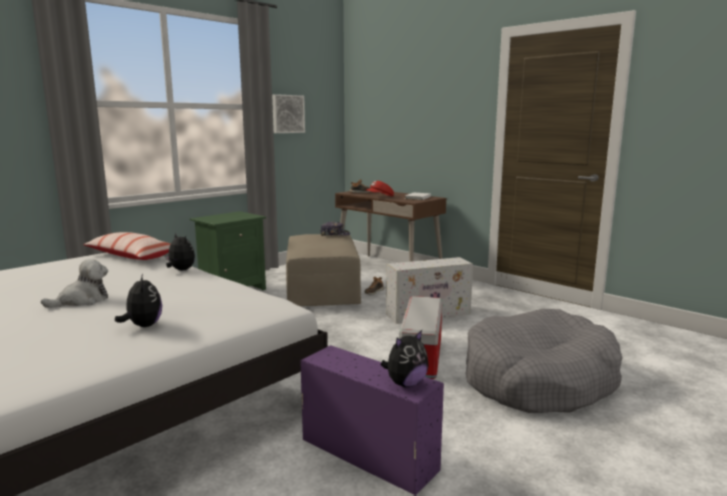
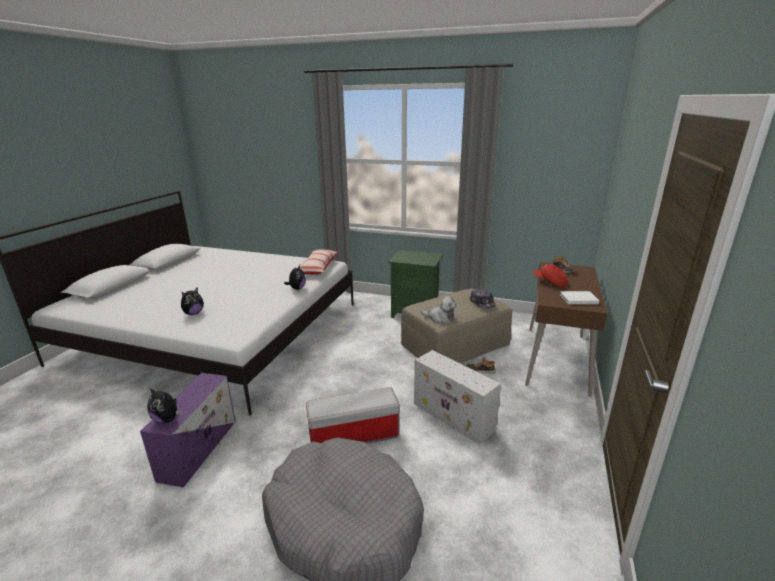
camera: 65 degrees right, 10 degrees up
(82, 301) = (228, 287): plush toy -> plush toy (440, 318)
(287, 114) = (522, 172): picture -> none

